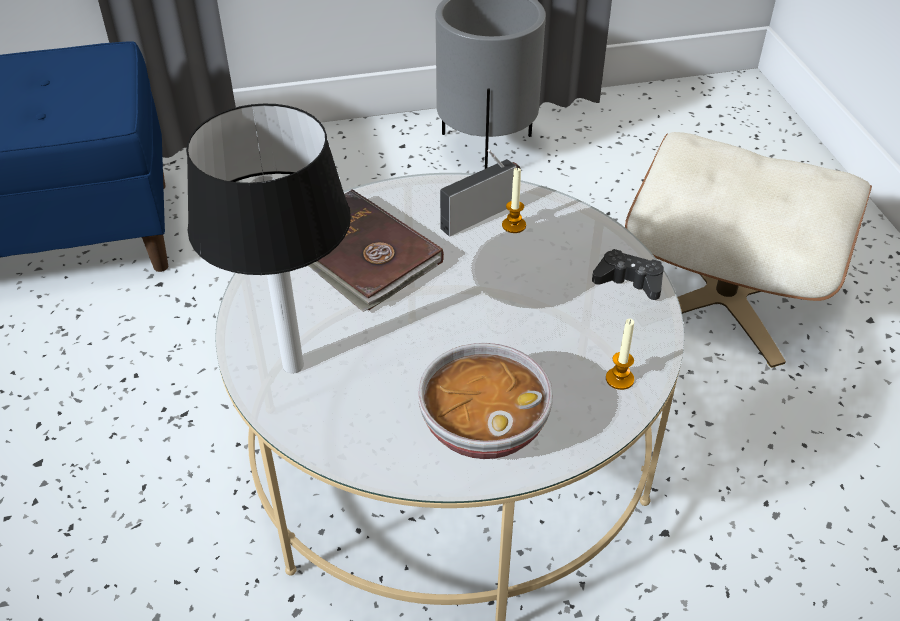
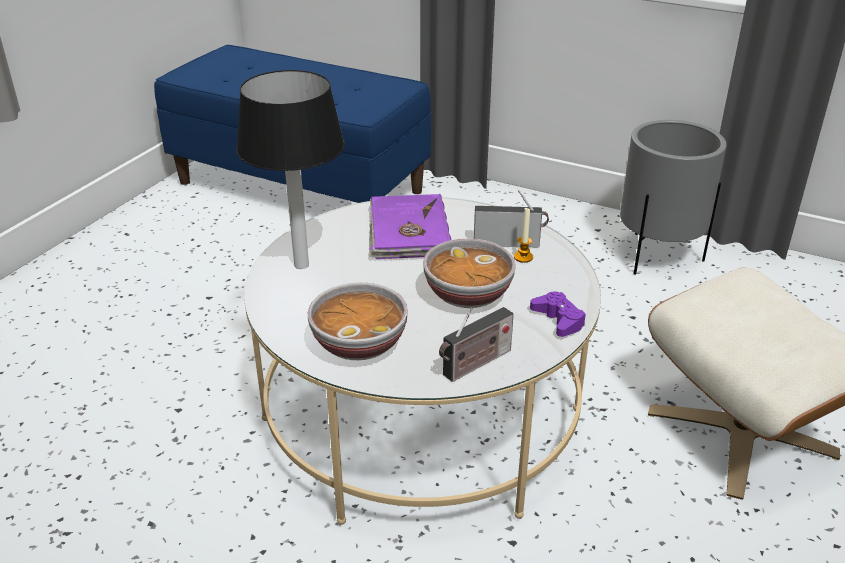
camera: 40 degrees right, 10 degrees down
(359, 255) = (407, 231): brown book -> purple book
(516, 301) = (467, 295): none -> bowl
(619, 379) = (475, 364): candle -> radio
(629, 281) = (558, 320): black game controller -> purple game controller

